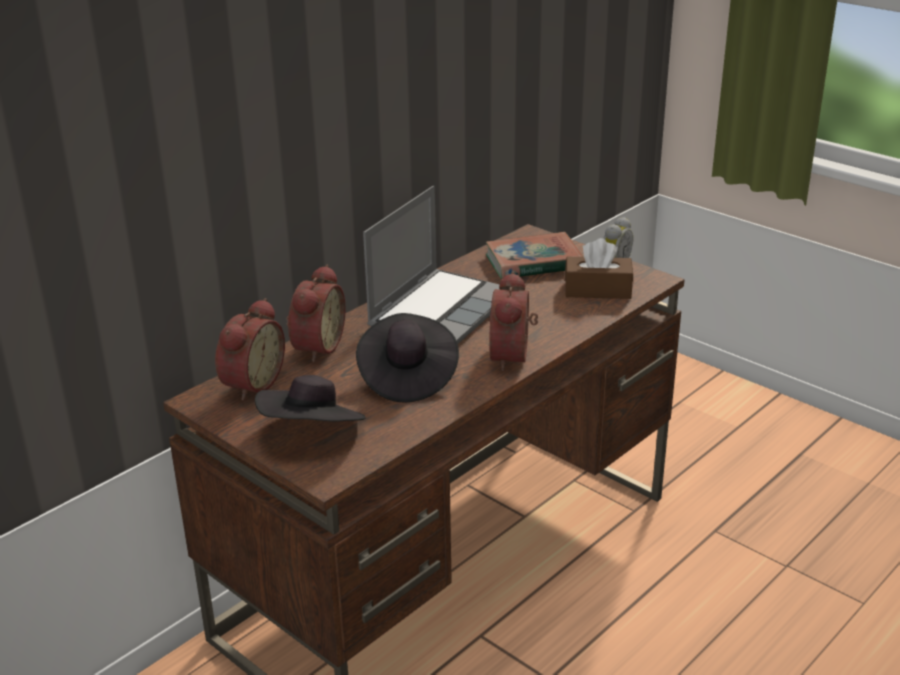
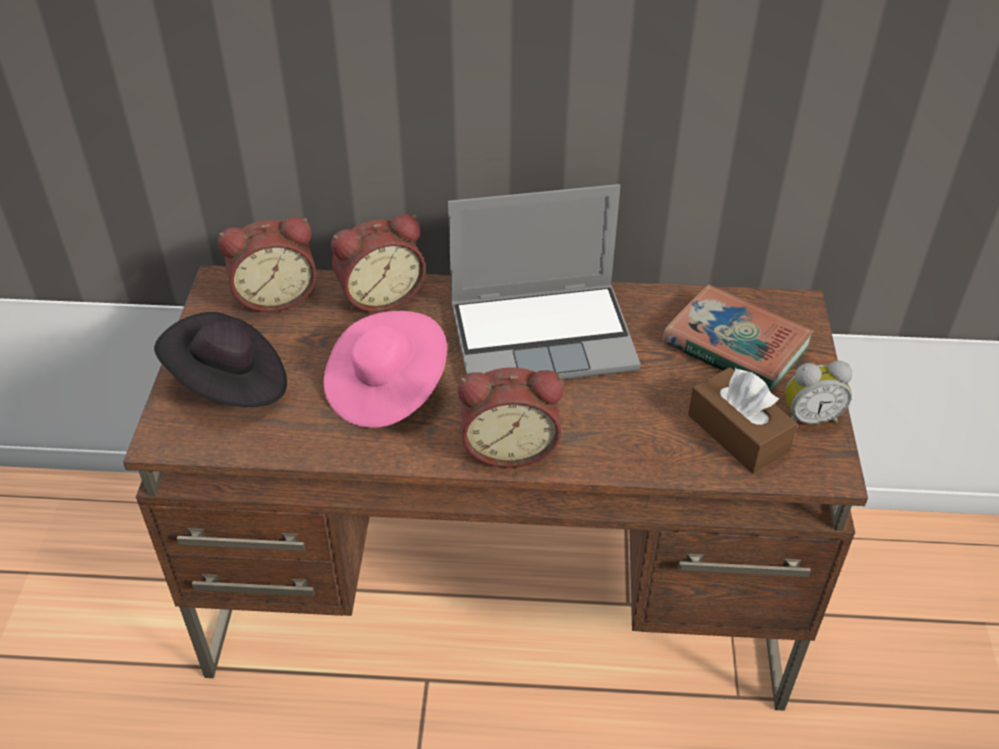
camera: 50 degrees right, 15 degrees up
(407, 377) = (386, 389): black hat -> pink hat
(514, 356) = (509, 446): alarm clock -> alarm clock turned 150 degrees counterclockwise

